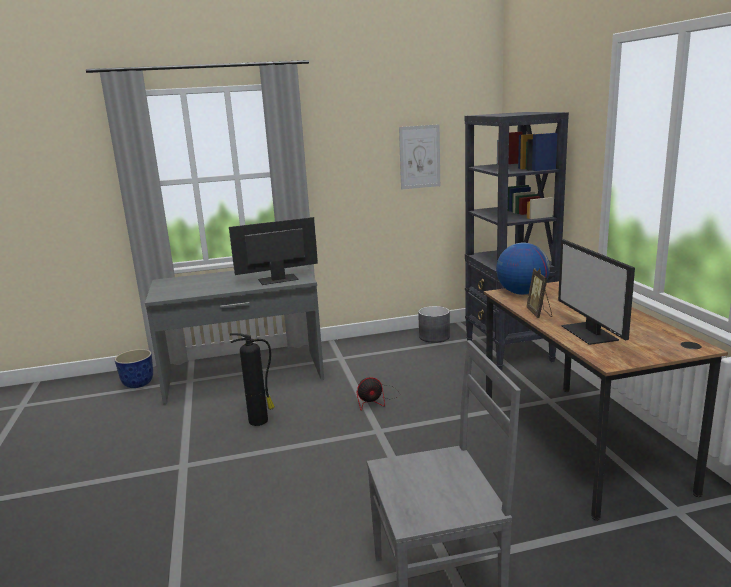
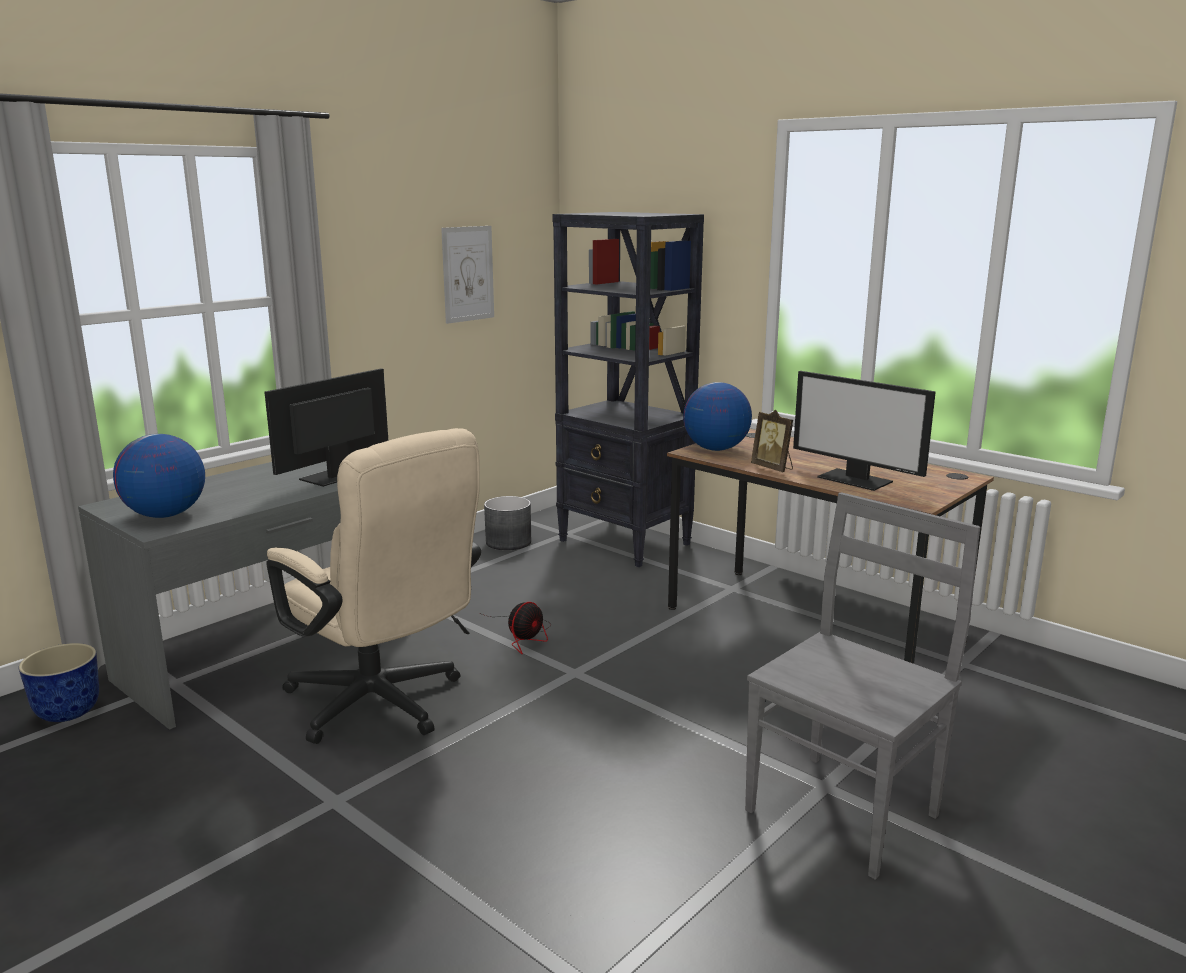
camera: 35 degrees left, 0 degrees up
(174, 290) = (165, 515): none -> globe
(259, 421) = (383, 706): fire extinguisher -> beige office chair

